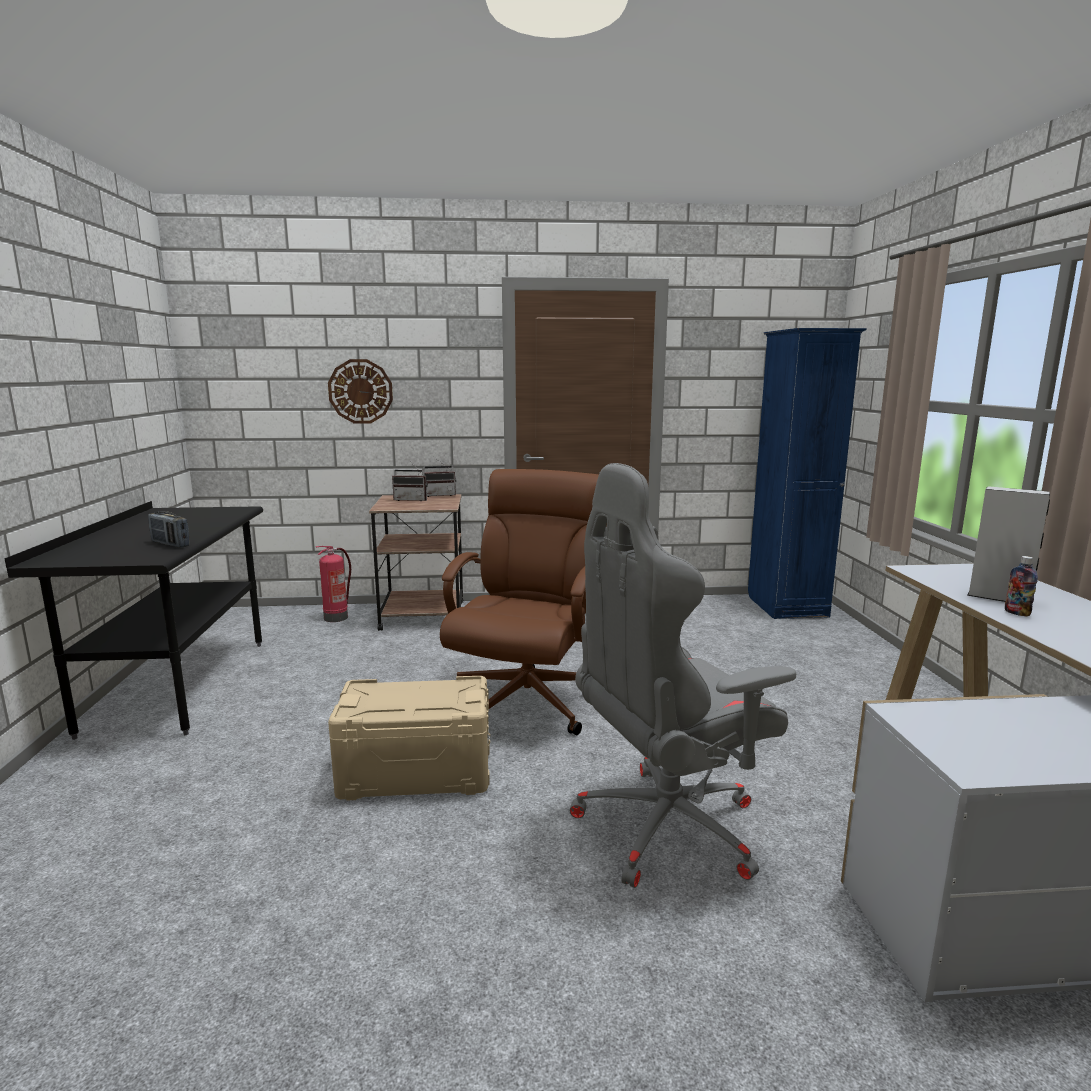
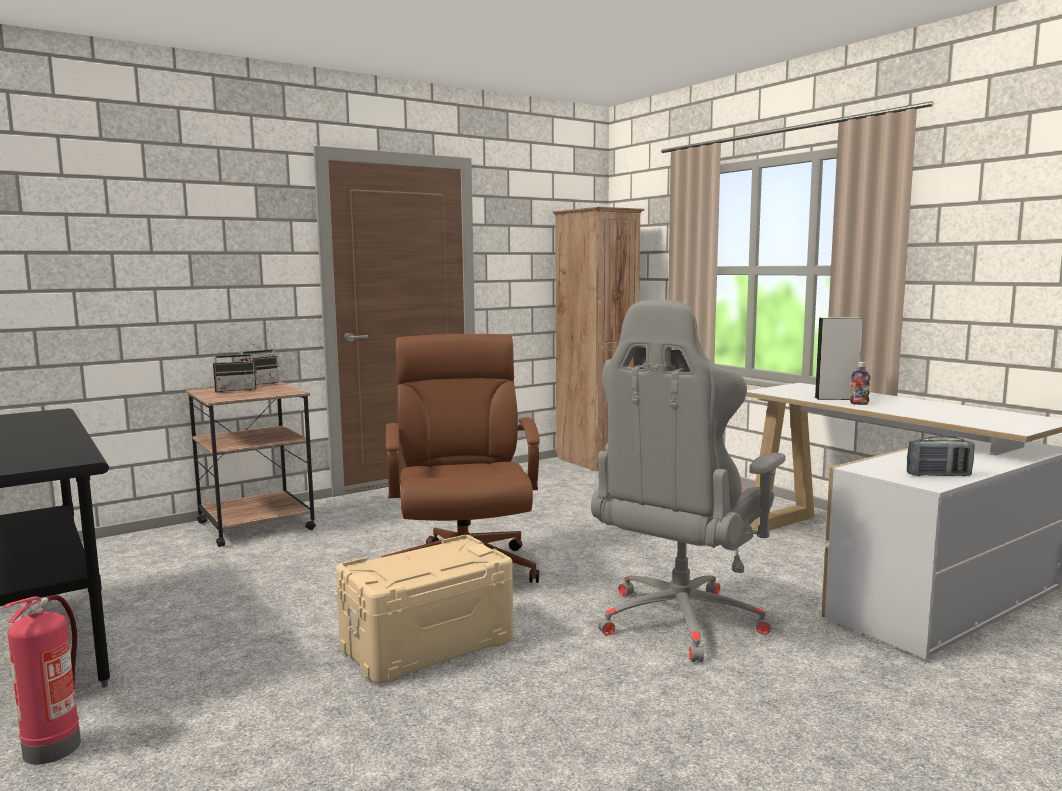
camera: 30 degrees left, 5 degrees down
(170, 544) = (54, 447): radio -> radio (938, 475)
(336, 617) = (145, 545): fire extinguisher -> fire extinguisher (53, 746)
(360, 391) = (154, 267): wall clock -> none
(788, 606) = (597, 461): blue cabinet -> brown cabinet

